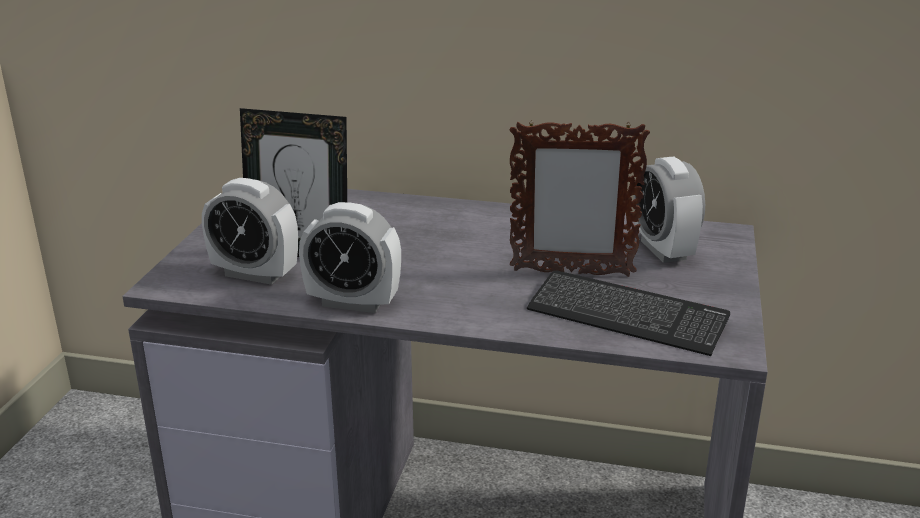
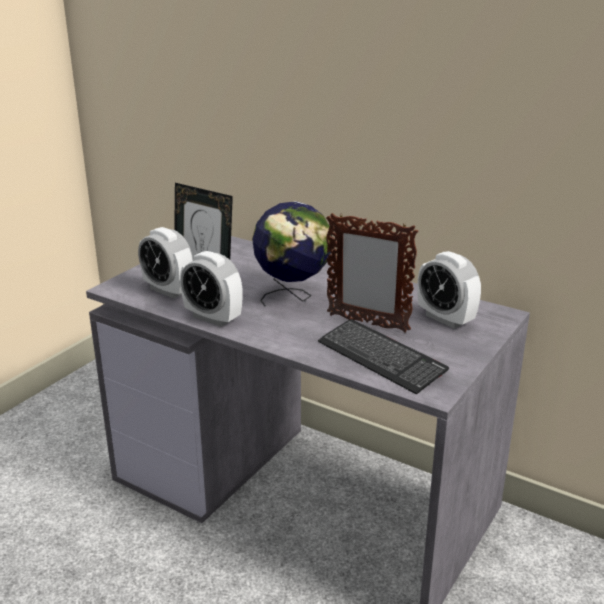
camera: 20 degrees right, 0 degrees up
(444, 254) = (293, 297): none -> globe
(663, 250) = (445, 319): alarm clock -> alarm clock turned 45 degrees counterclockwise

